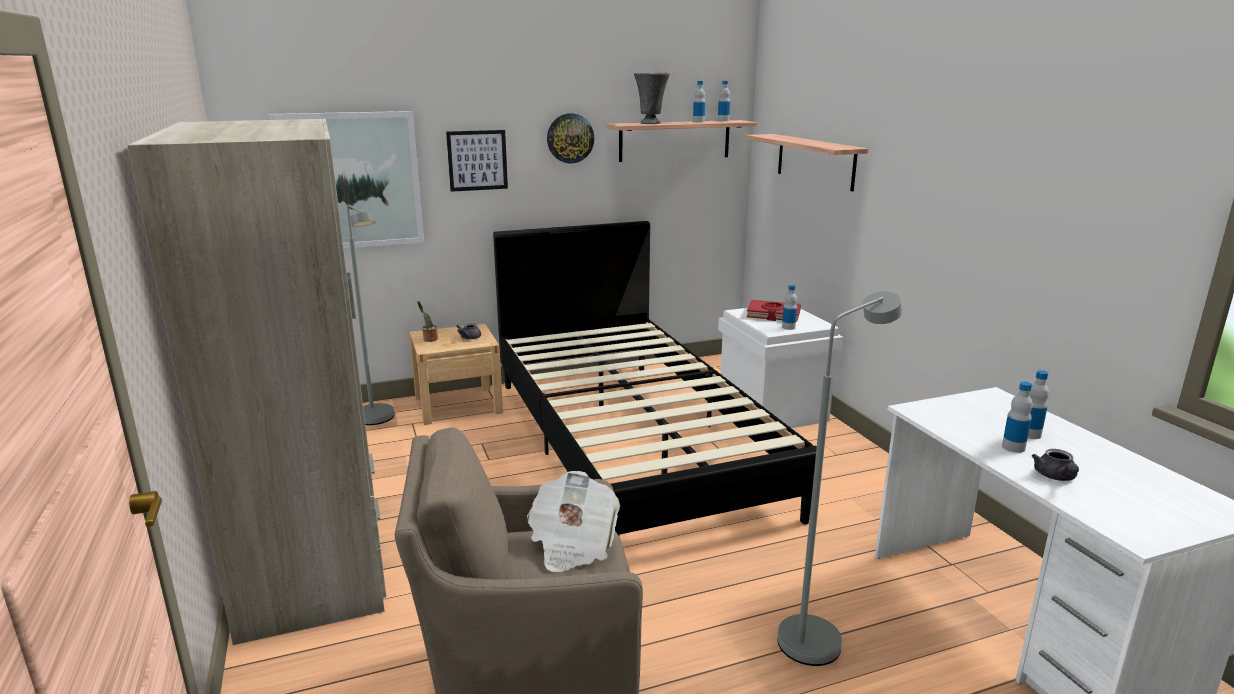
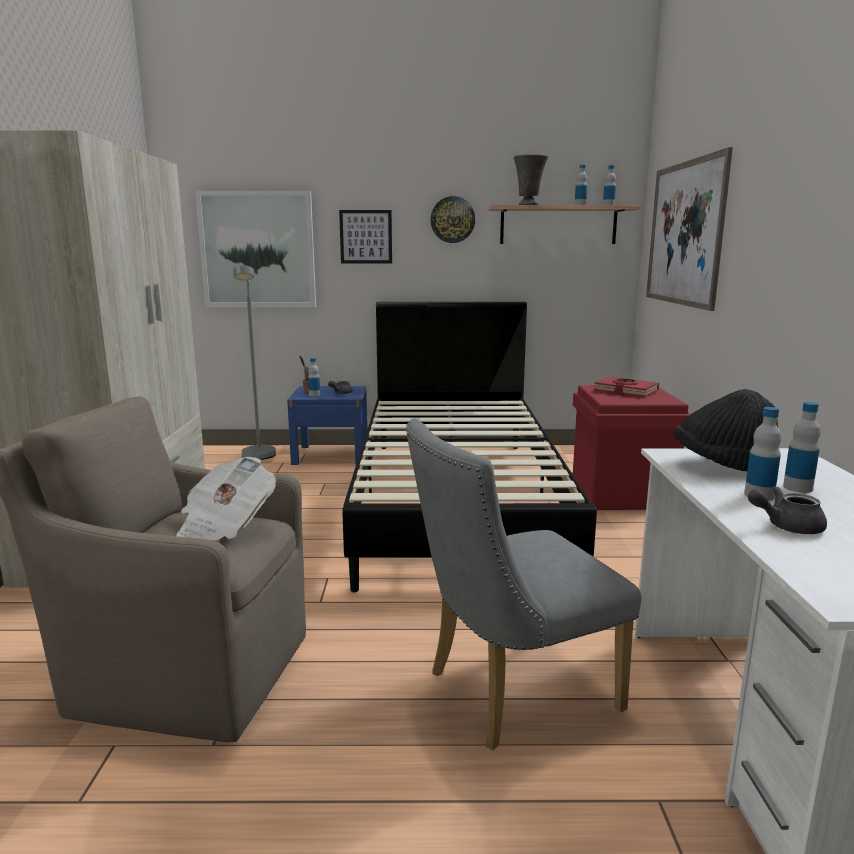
camera: 20 degrees right, 5 degrees down
(458, 405) = (331, 455): beige nightstand -> blue nightstand
(771, 409) = (620, 492): white storage box -> red storage box
(788, 327) = (631, 400): bottle -> bottle (314, 395)
(815, 161) = (684, 233): shelf -> picture
(818, 634) = (509, 693): grey floor lamp -> grey chair
(963, 418) = (723, 466): none -> black hat
(1055, 477) = (786, 526): grey teapot -> grey teapot turned 60 degrees clockwise

